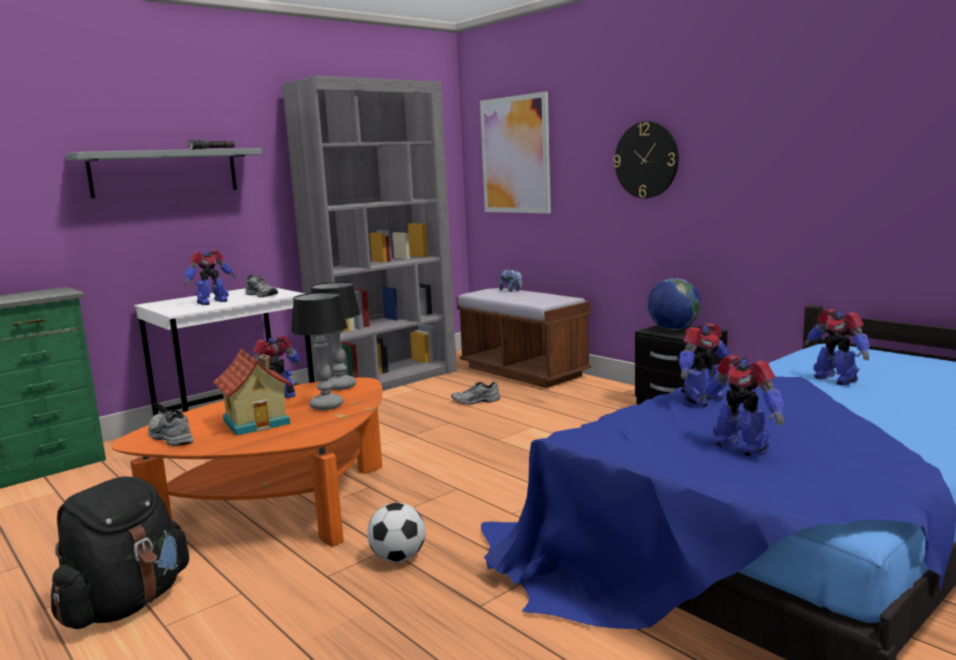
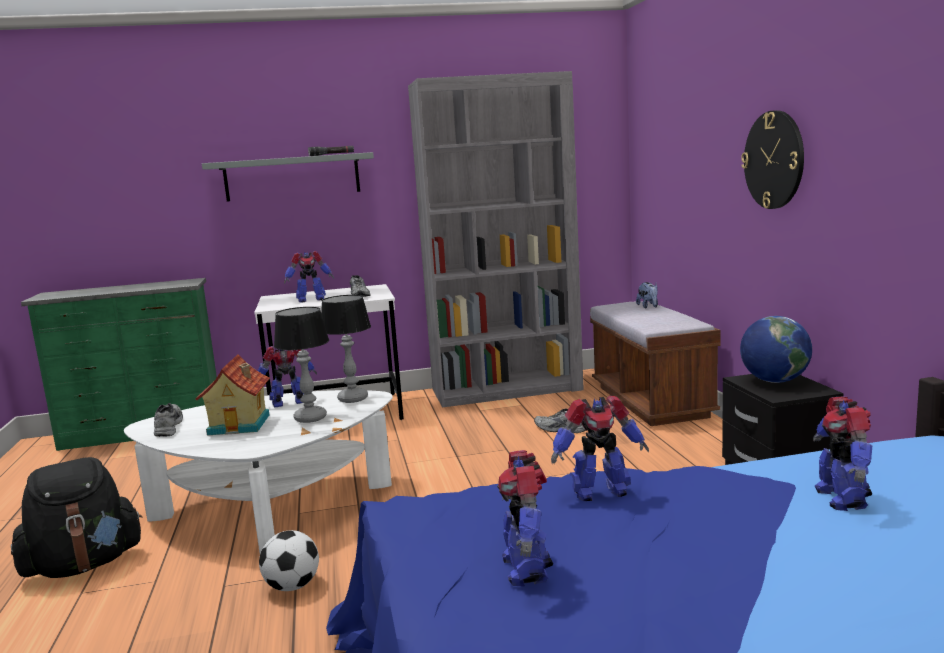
camera: 30 degrees right, 0 degrees up
(282, 507) = (272, 507): orange coffee table -> white coffee table
(515, 155) = (666, 149): picture -> none

